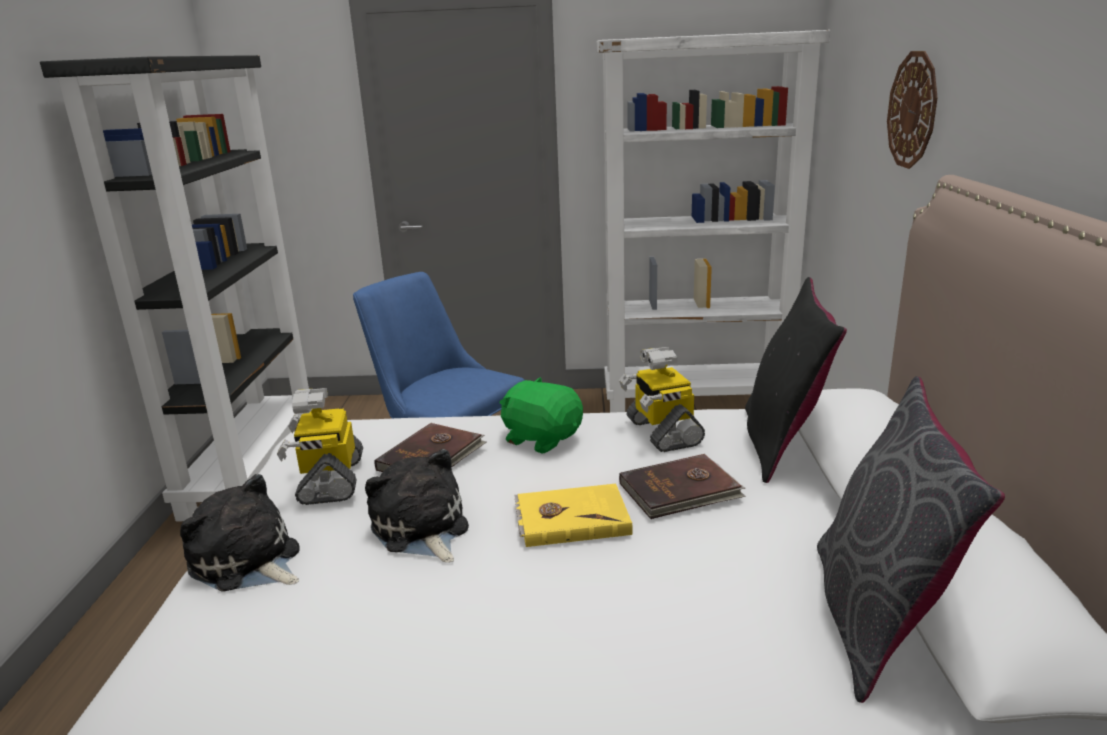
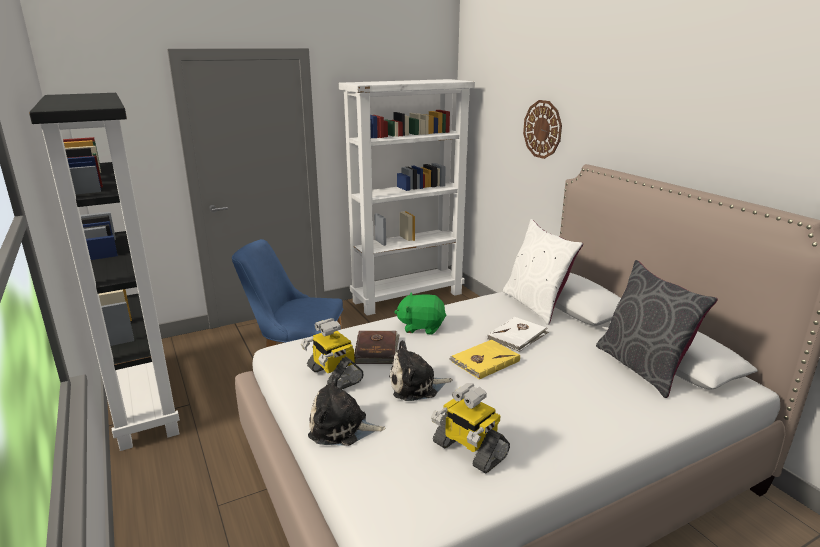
camera: 30 degrees left, 0 degrees up
(421, 529) = (416, 386): plush toy -> plush toy turned 45 degrees counterclockwise
(661, 432) = (476, 311): toy robot -> toy robot (468, 450)
(681, 491) = (517, 336): brown book -> white book
(782, 443) = (536, 305): black pillow -> white pillow

